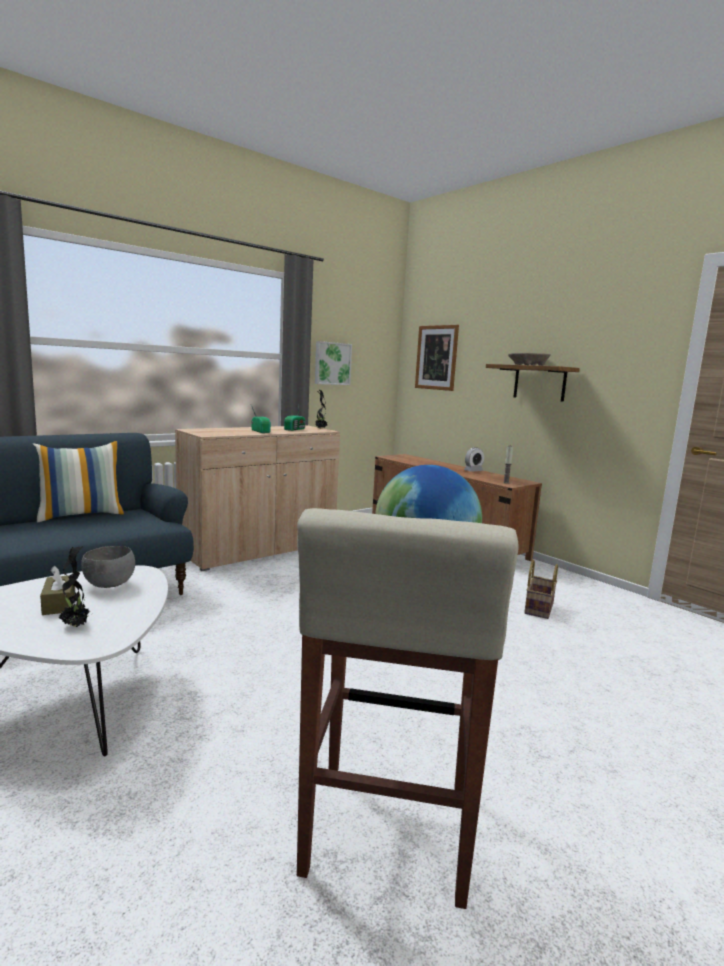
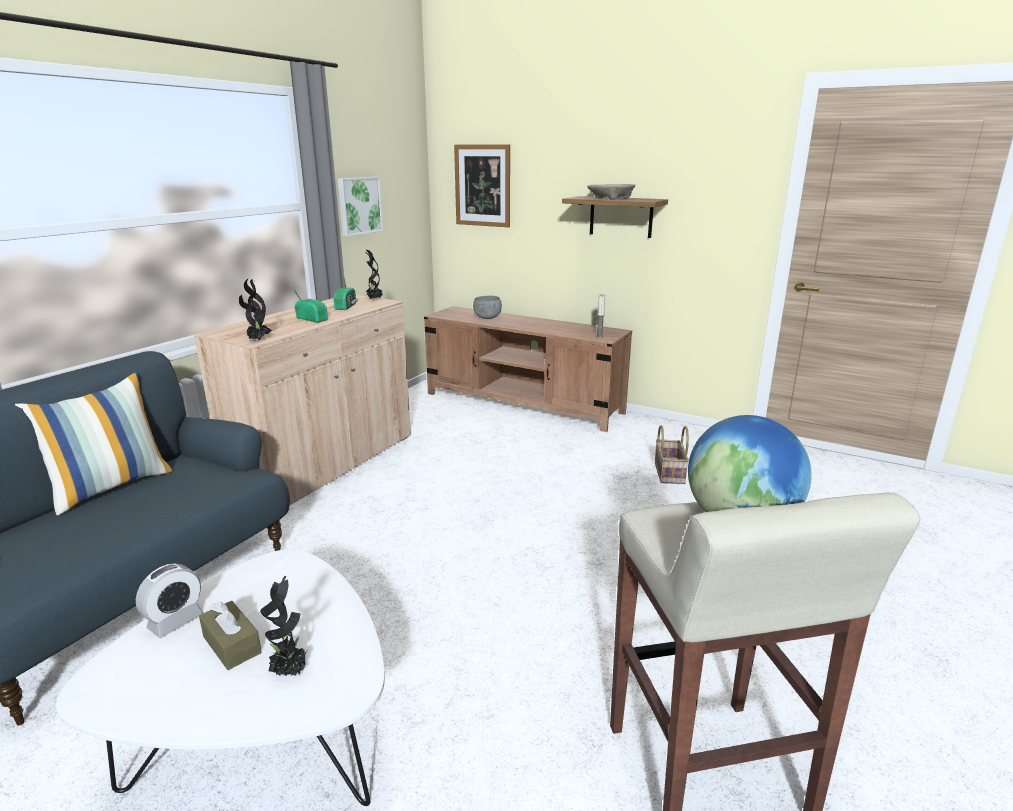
camera: 20 degrees left, 10 degrees up
(109, 585) = (268, 595): grey bowl -> grey bowl (487, 318)
(208, 435) = (257, 340): none -> potted plant
(473, 471) = (550, 323): alarm clock -> alarm clock (175, 621)

